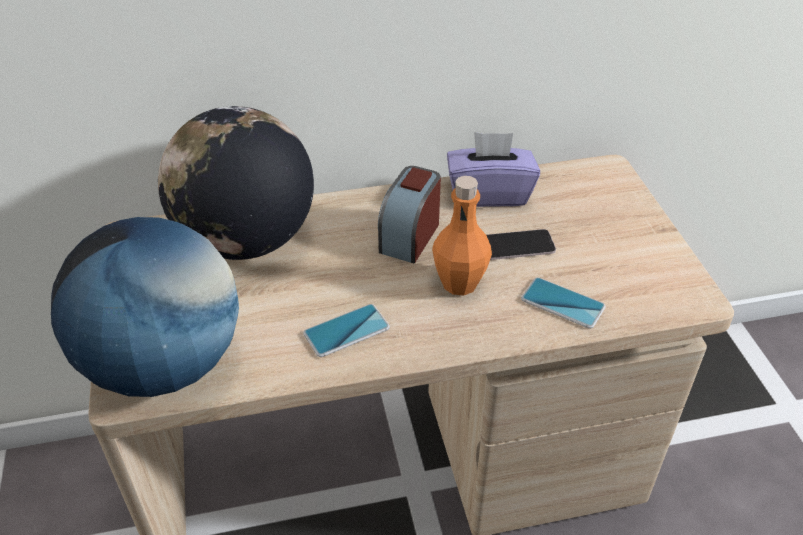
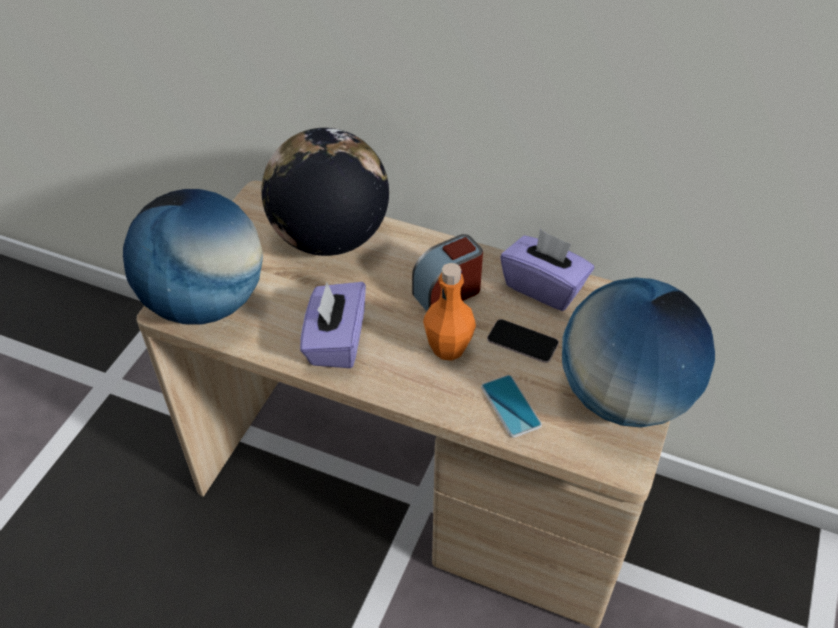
camera: 35 degrees right, 5 degrees up
(346, 331) = (335, 342): phone -> purple tissue box
(640, 248) = (624, 397): none -> globe

